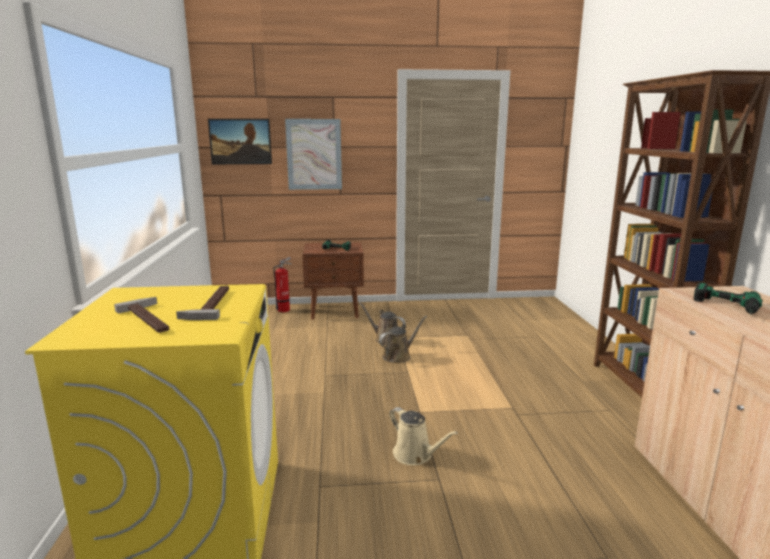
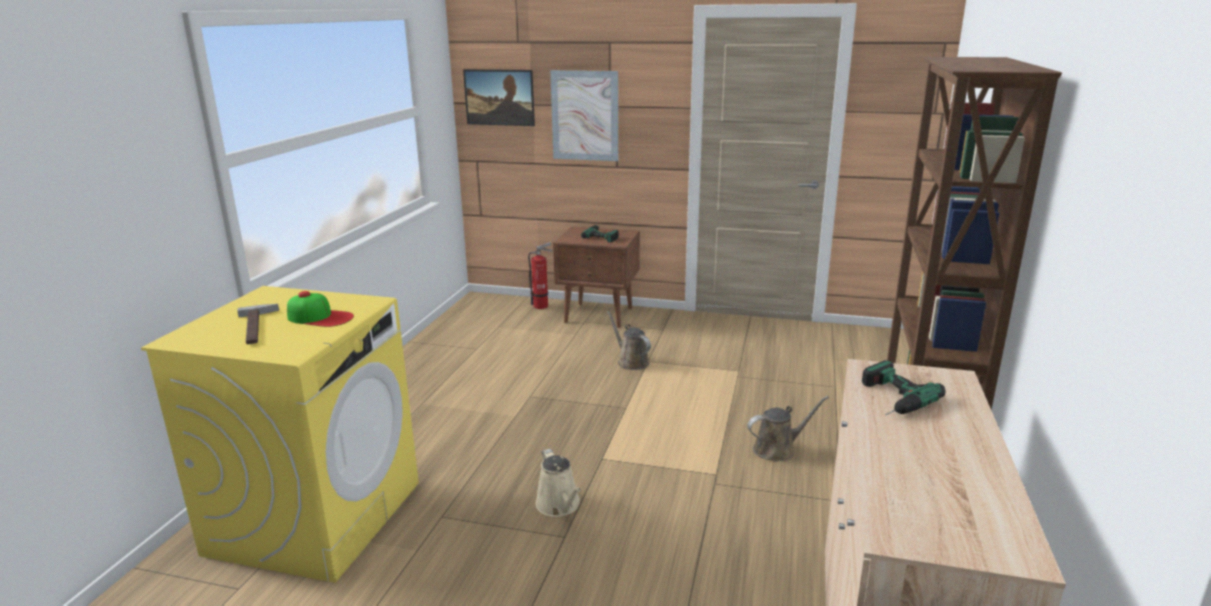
camera: 20 degrees right, 5 degrees up
(209, 304) = (320, 317): hammer -> cap
(399, 356) = (630, 386): brown watering can -> brown watering can (777, 449)

